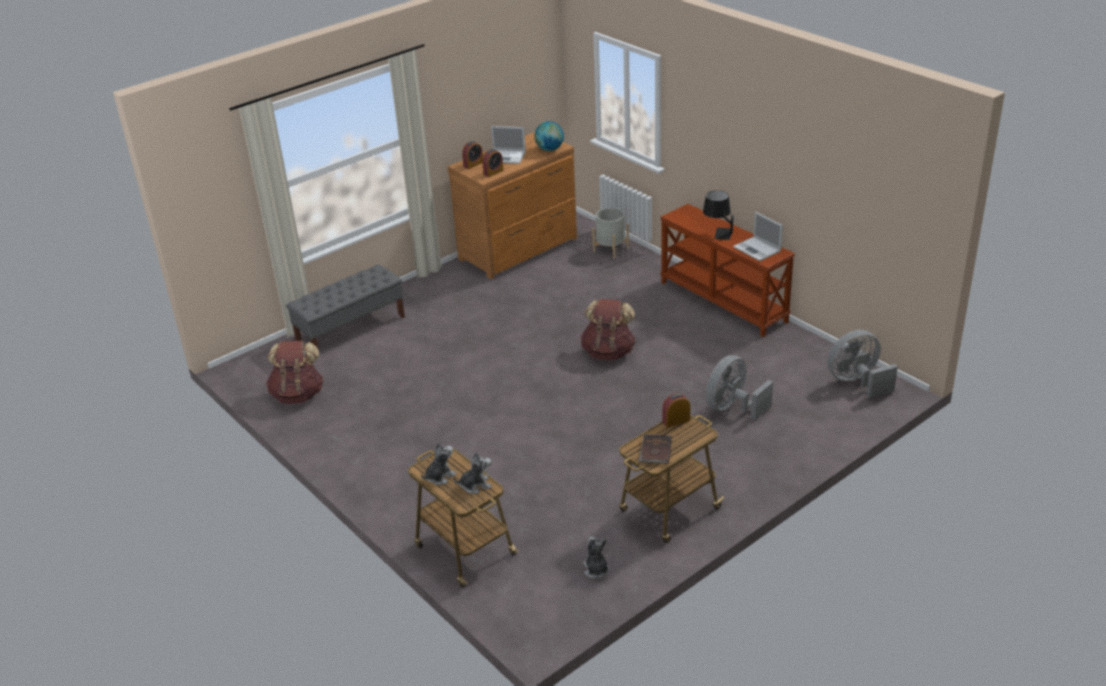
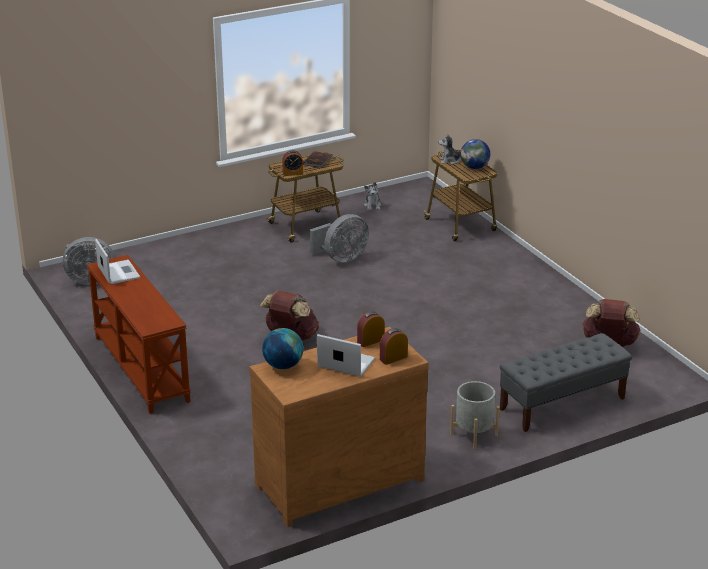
camera: 170 degrees left, 5 degrees down
(439, 476) = (474, 167): plush toy -> globe
(611, 249) = (220, 459): grey planter -> grey planter (473, 434)
(717, 233) = (142, 295): black table lamp -> none
(732, 408) = (210, 277): grey fan -> grey fan (341, 258)

